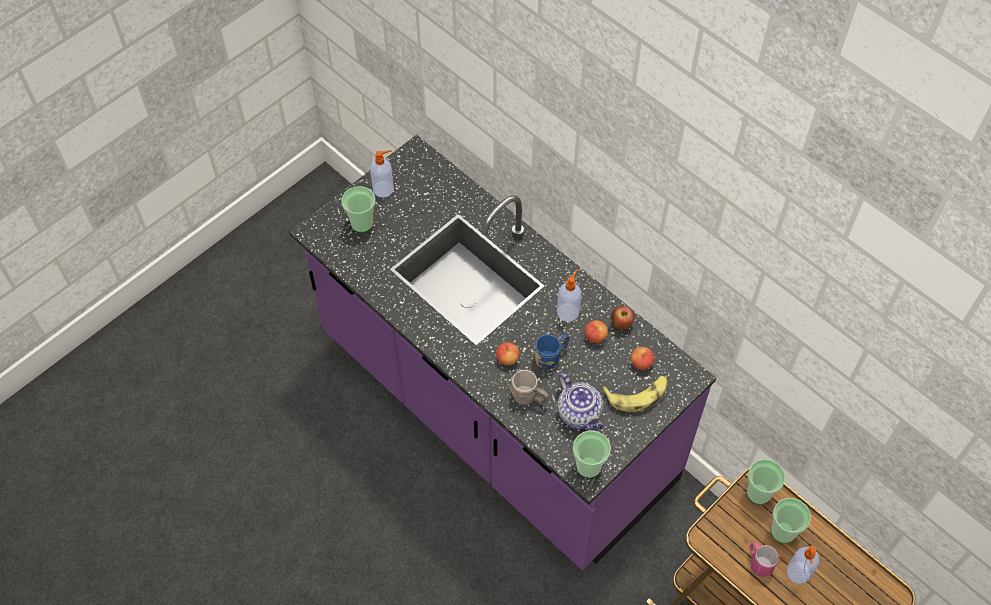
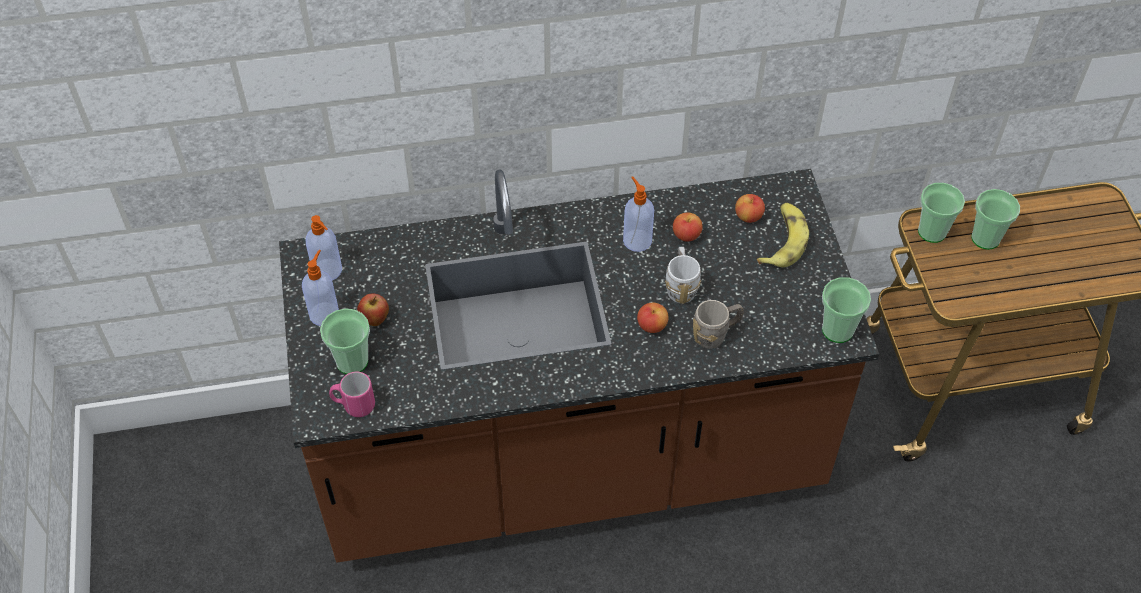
camera: 55 degrees left, 5 degrees down
(495, 411) = (570, 459): purple counter -> brown counter
(551, 357) = (681, 286): blue mug -> white mug
(580, 414) = (769, 301): teapot -> none
(621, 324) = (689, 205): apple -> apple (375, 320)
(758, 562) = (1006, 276): pink mug -> pink mug (354, 405)
(798, 573) = (1037, 254): soap dispenser -> soap dispenser (328, 271)

